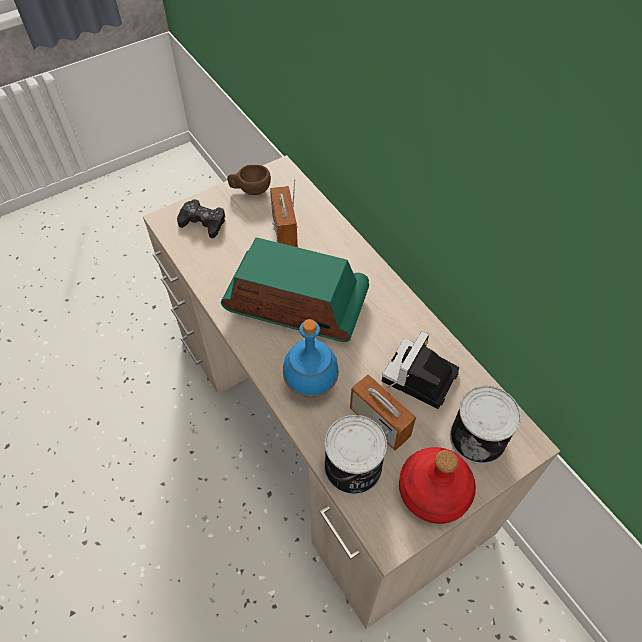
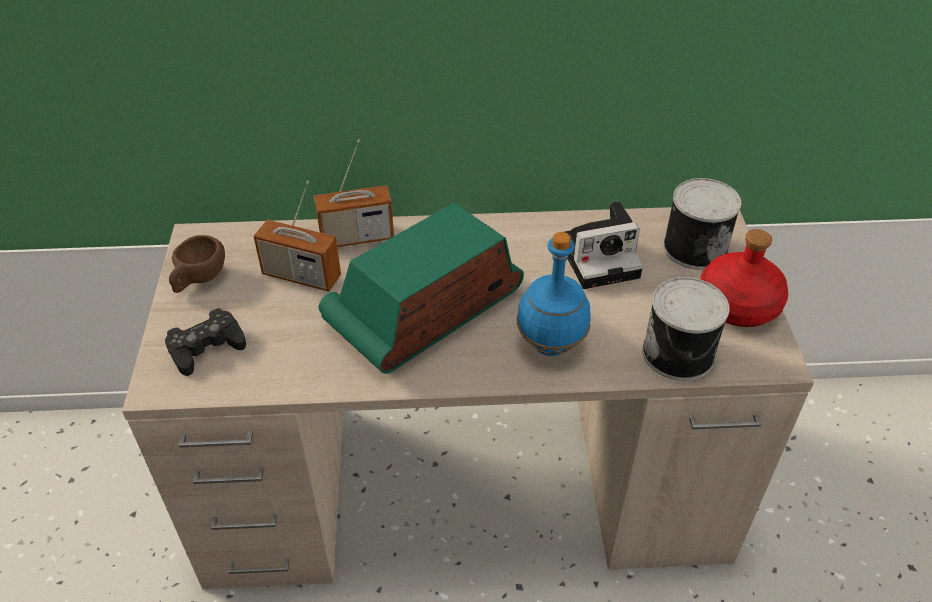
camera: 60 degrees left, 10 degrees down
(379, 423) = (635, 310): radio -> radio (357, 237)
(419, 379) = (601, 257): camera -> camera turned 75 degrees counterclockwise

